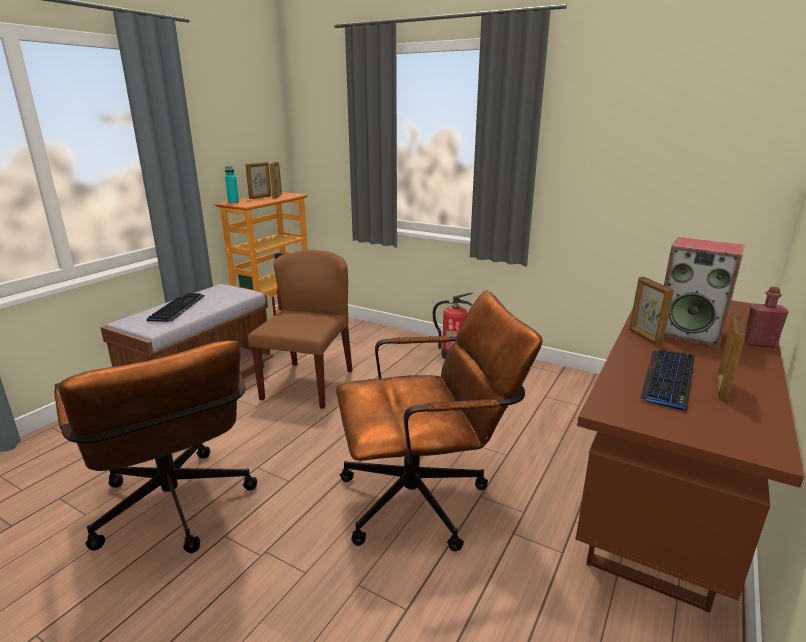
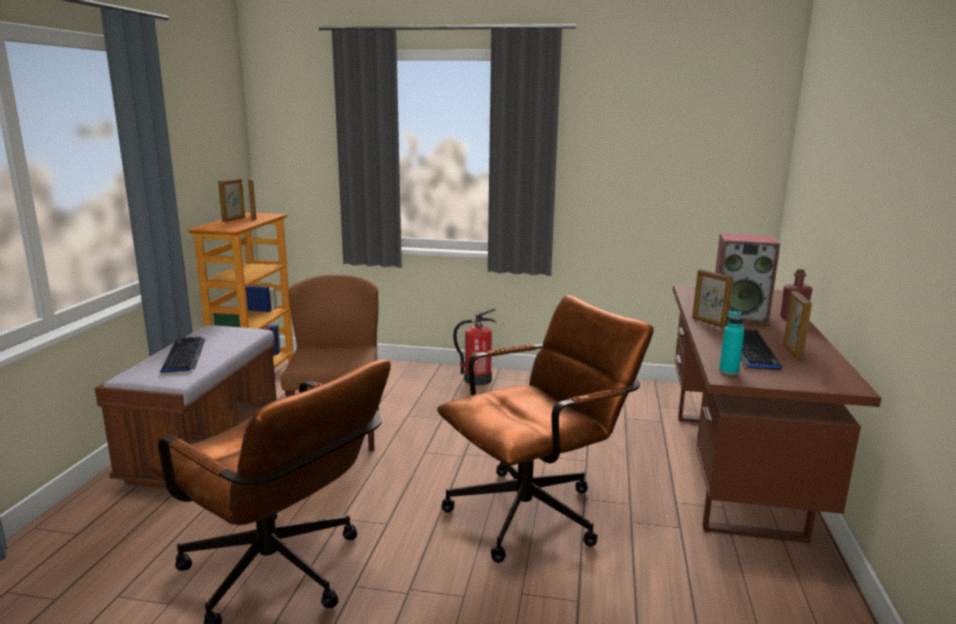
camera: 20 degrees left, 5 degrees down
(233, 202) = (210, 226): turquoise bottle -> turquoise bottle (728, 371)

